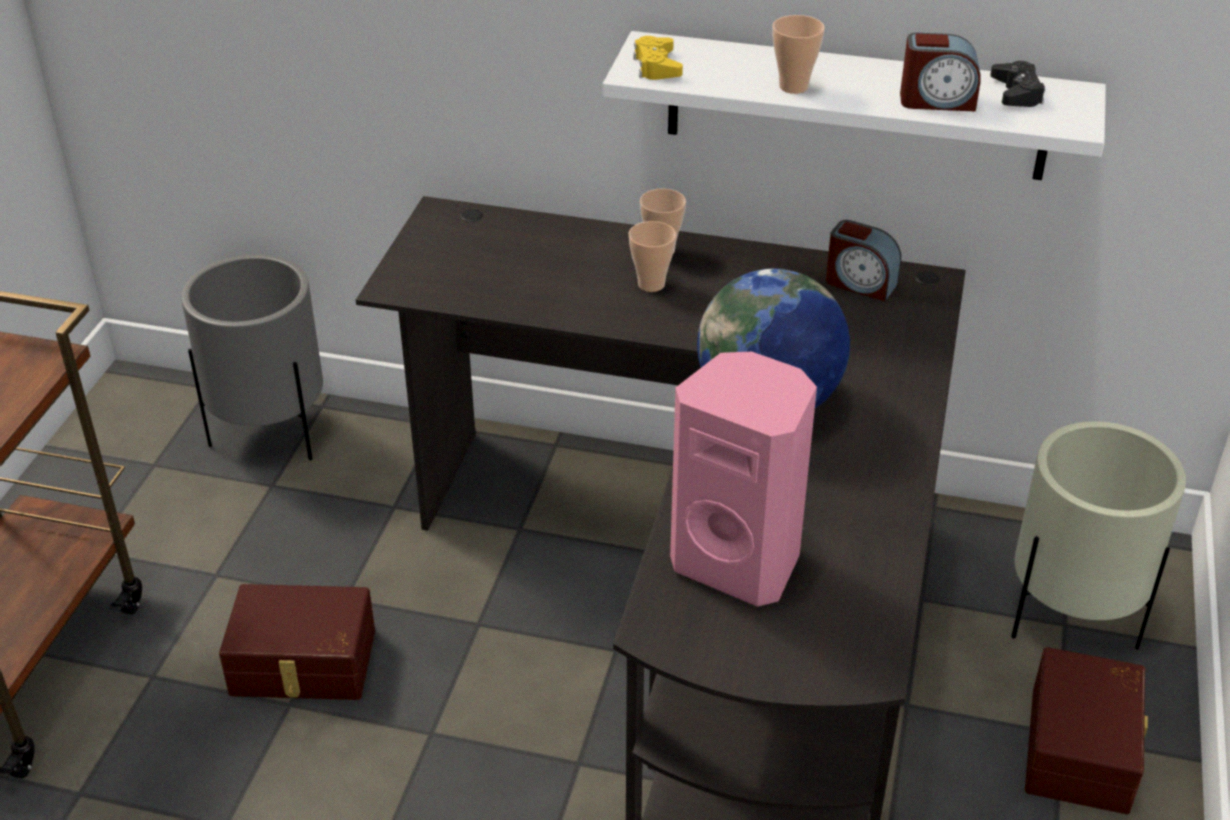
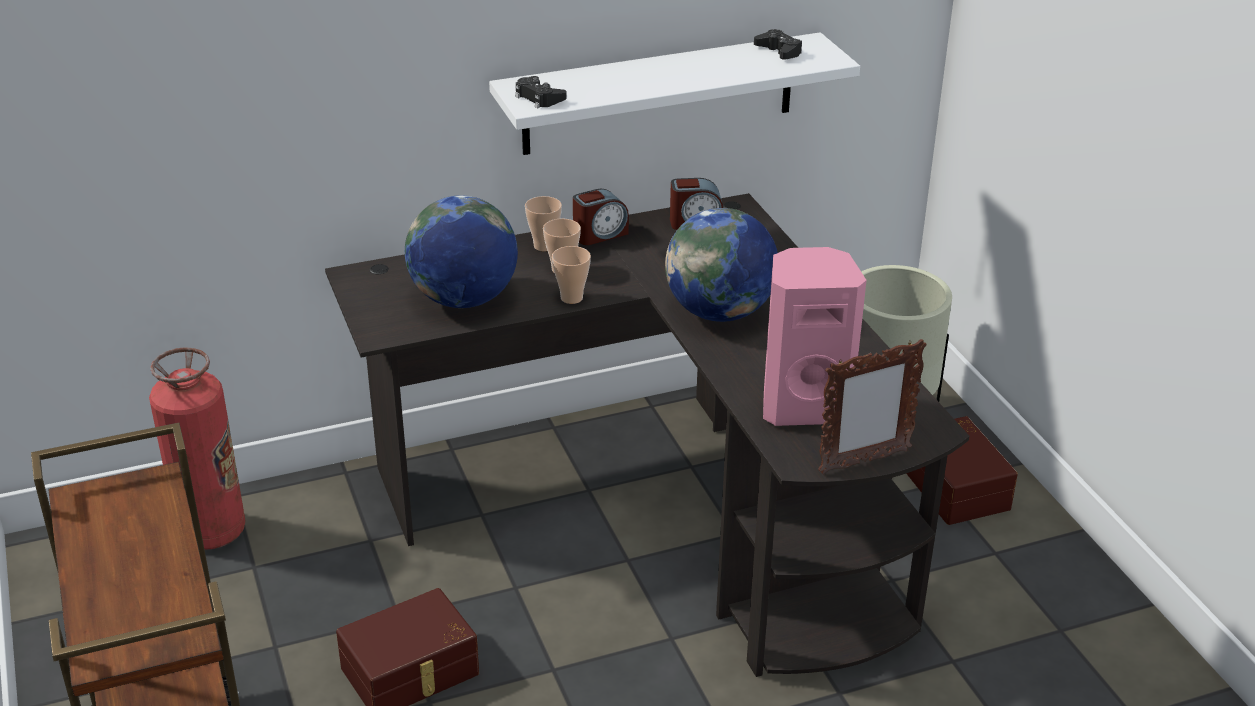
camera: 35 degrees left, 5 degrees down
(271, 433) = (212, 531): grey planter -> fire extinguisher
(514, 280) = (463, 299): none -> globe
(656, 66) = (539, 98): yellow game controller -> black game controller
(732, 667) = (863, 462): none -> picture frame
(793, 87) = (643, 85): cup -> cup (571, 298)
(937, 100) = (740, 69): alarm clock -> alarm clock (599, 234)

